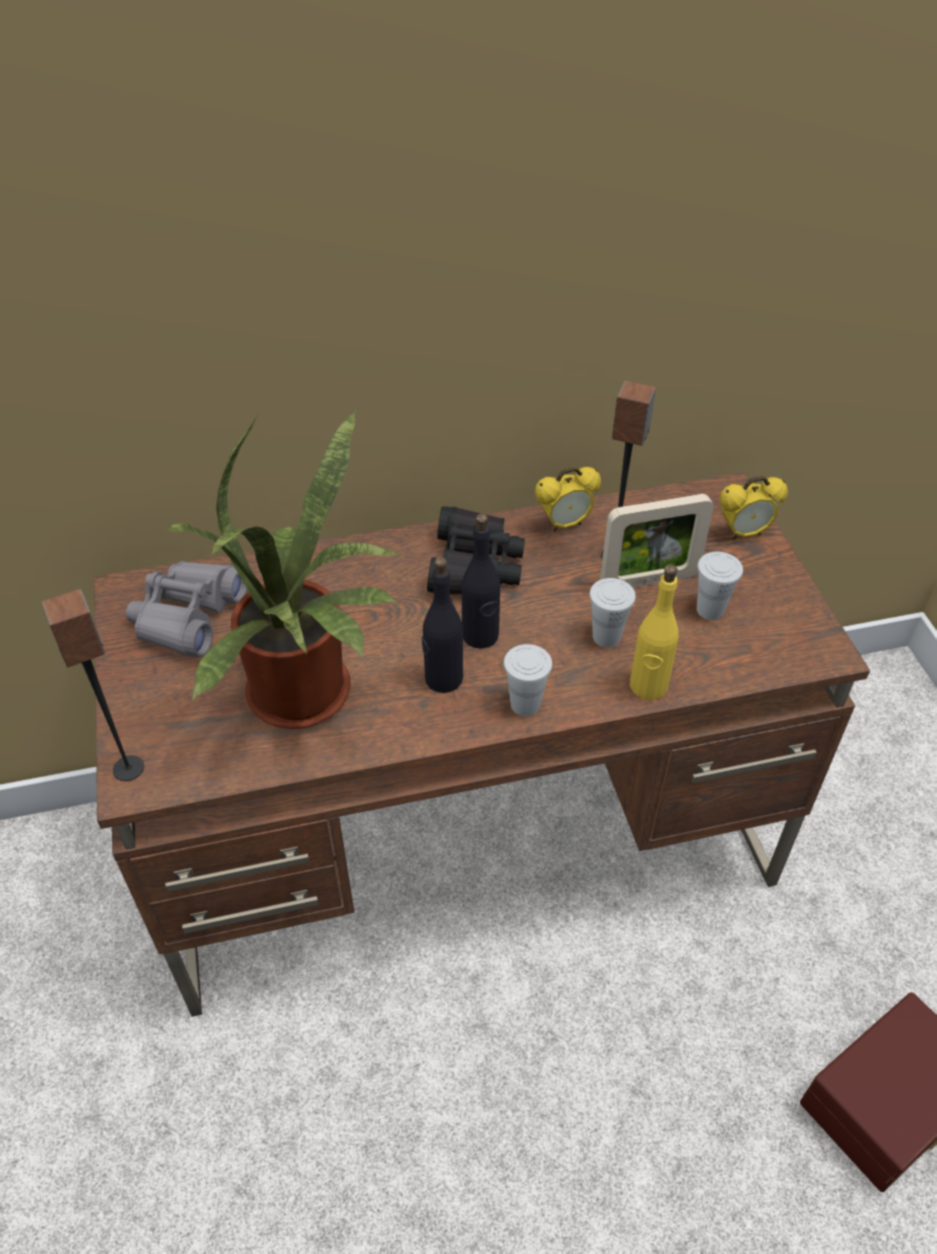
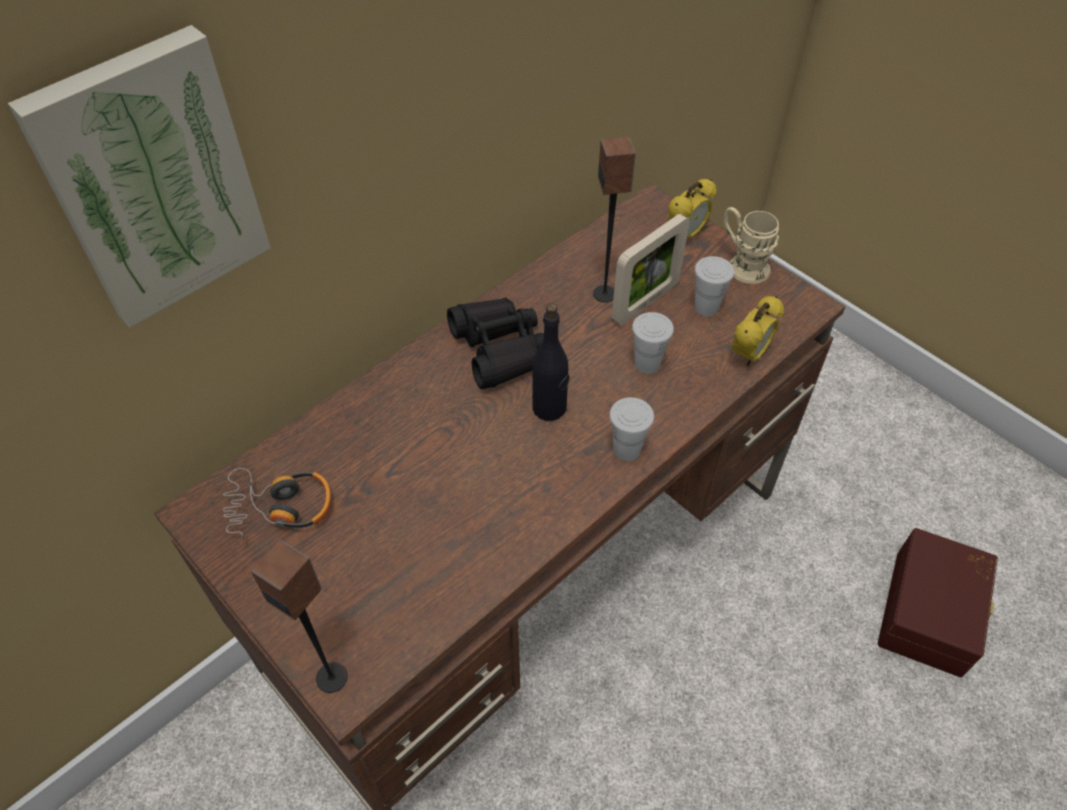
camera: 30 degrees left, 5 degrees up
(150, 264) = (151, 180): none -> picture
(188, 616) = (279, 509): grey binoculars -> headphones
(309, 698) = (447, 530): potted plant -> none
(443, 679) = (546, 459): black bottle -> none
(564, 524) = (547, 282): alarm clock -> alarm clock (749, 355)
(648, 686) = (706, 390): yellow bottle -> none
(782, 584) = (742, 264): none -> beige mug

